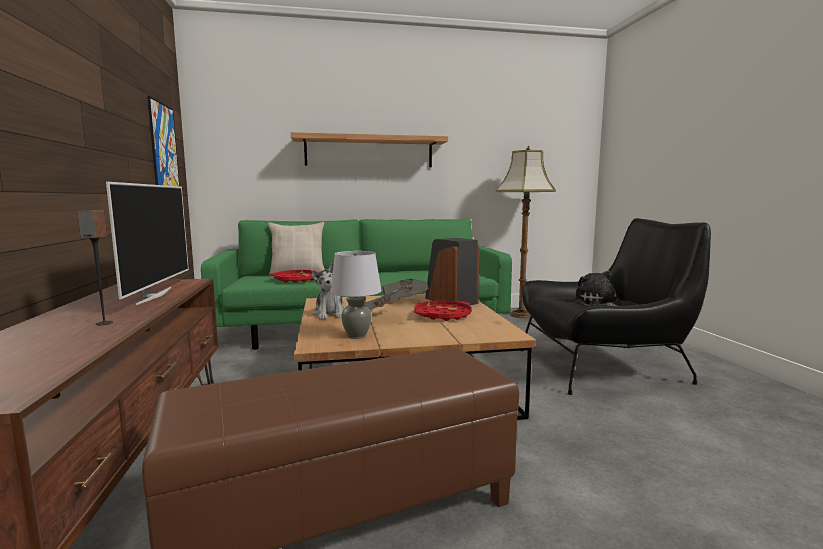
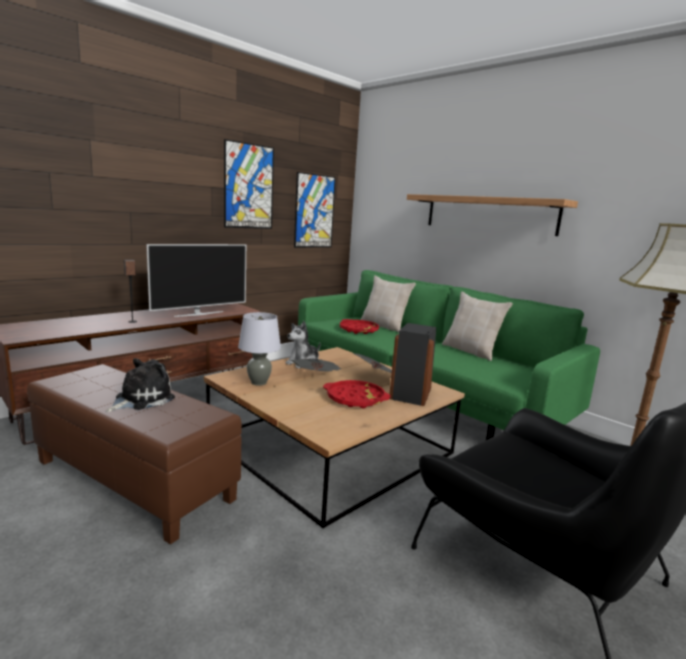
camera: 55 degrees right, 5 degrees up
(115, 108) = (249, 186): none -> picture
(403, 271) = (471, 351): none -> beige pillow
(599, 303) = (554, 475): plush toy -> plush toy (141, 399)

